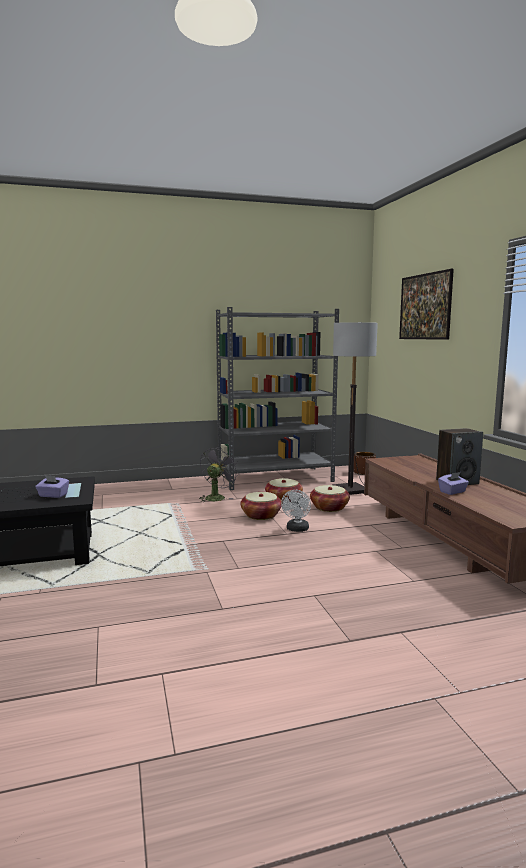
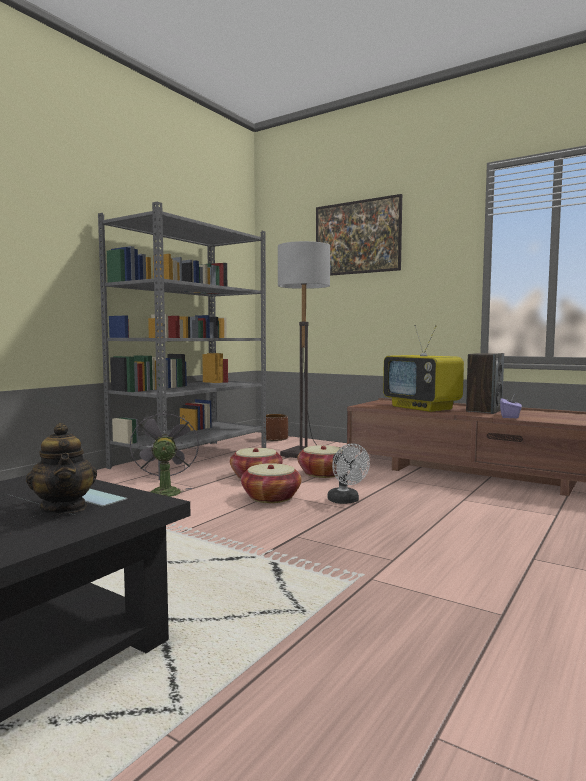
camera: 40 degrees left, 5 degrees down
(53, 495) = (64, 508): purple tissue box -> teapot
(417, 469) = (422, 408): none -> television

